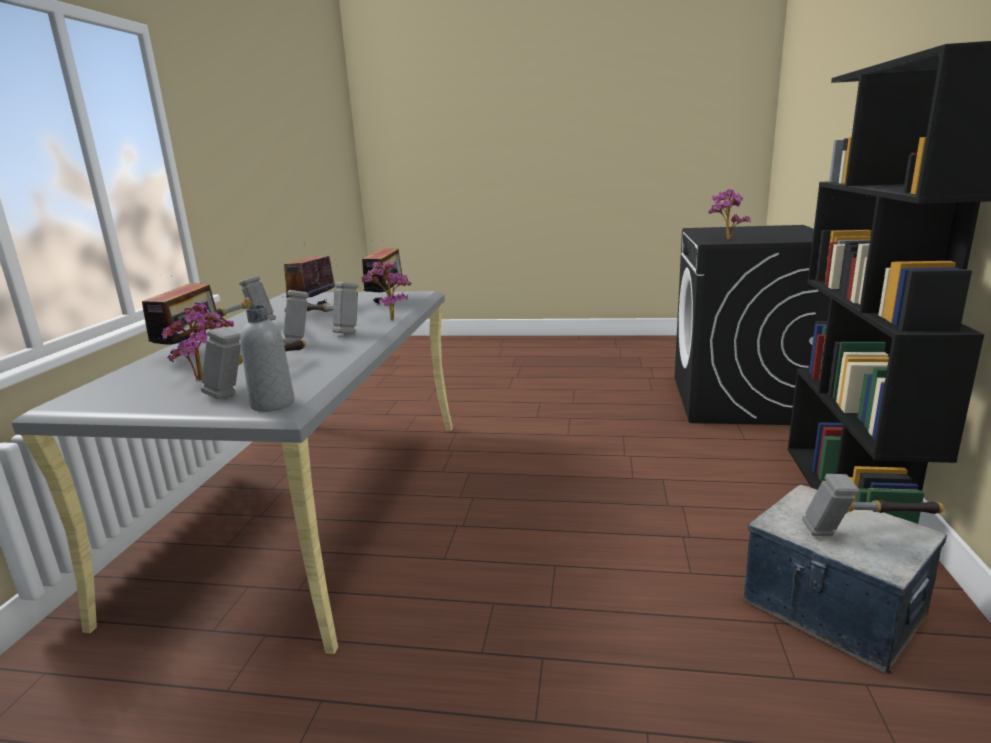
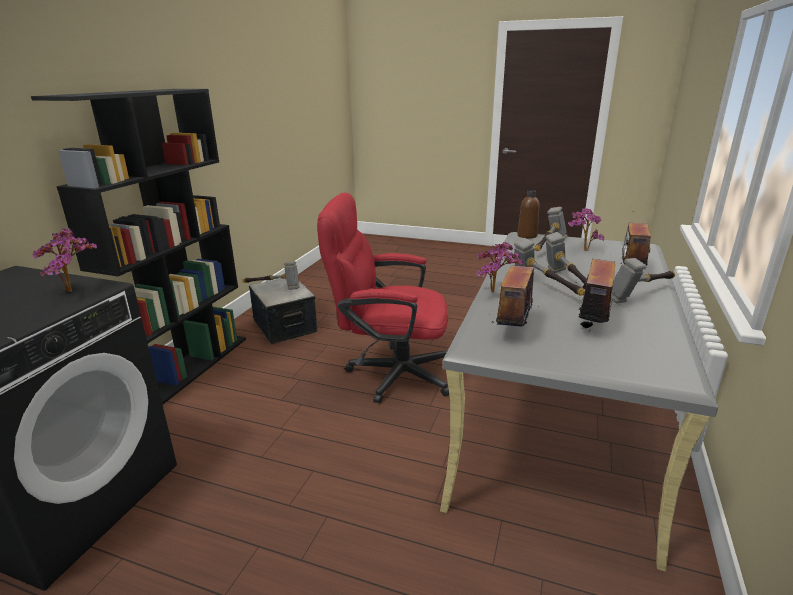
camera: 170 degrees left, 5 degrees up
(272, 404) = (527, 235): grey bottle -> brown bottle
(542, 532) = (390, 373): none -> red office chair

